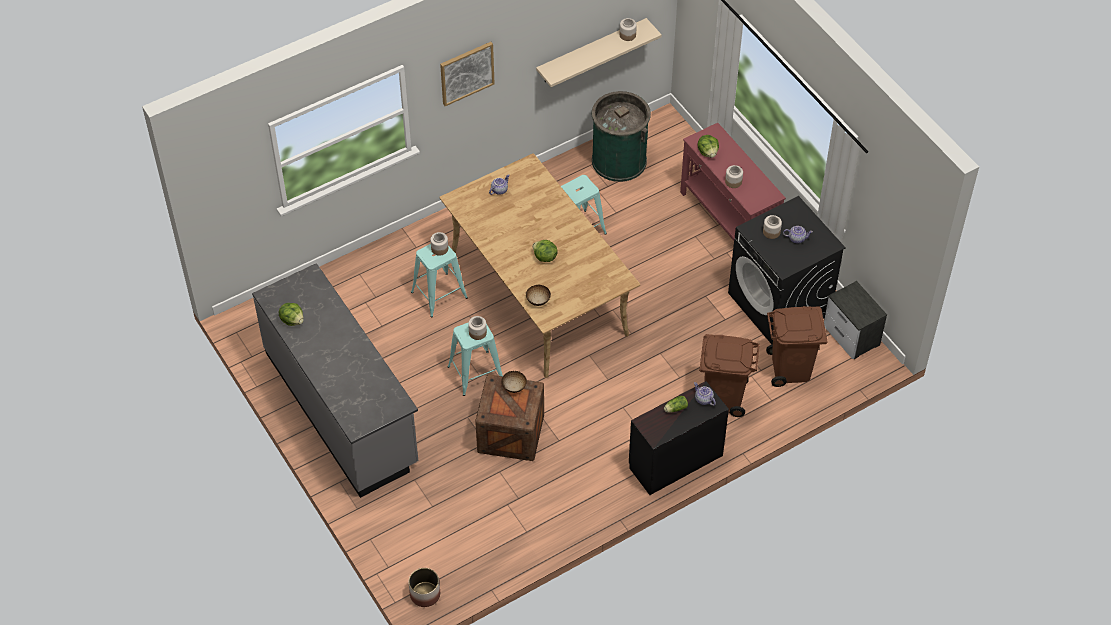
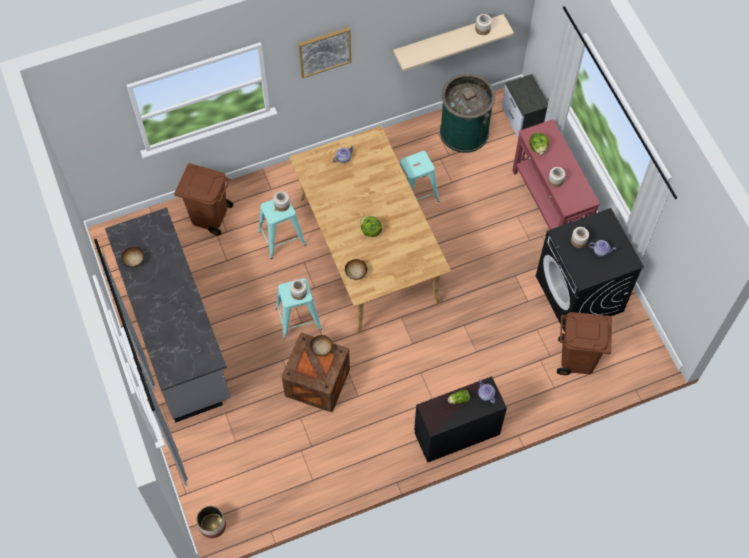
camera: 10 degrees right, 10 degrees up
(292, 320) = (134, 260): lettuce -> bowl
(723, 397) = (511, 377): brown trash can -> brown trash can (209, 215)
(851, 336) = (638, 336): nightstand -> nightstand (522, 119)

